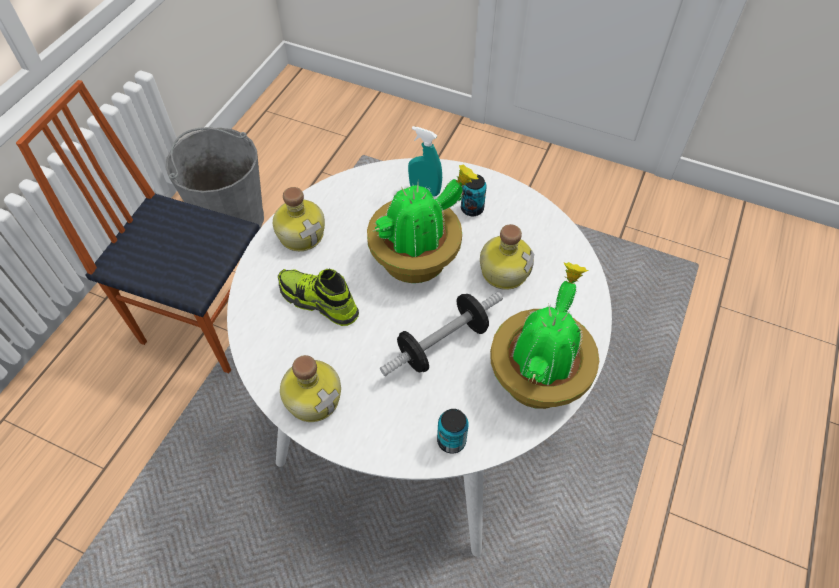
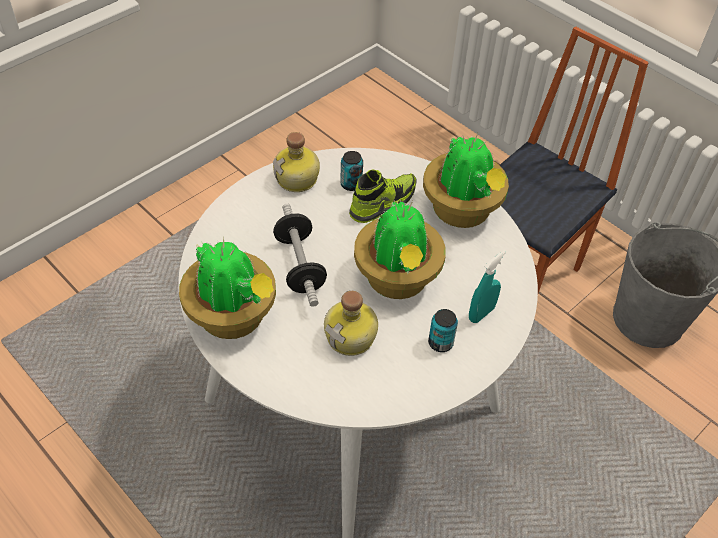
camera: 110 degrees right, 5 degrees down
(302, 234) = (462, 211): bottle -> potted plant
(451, 440) = (215, 241): can -> can (351, 184)

